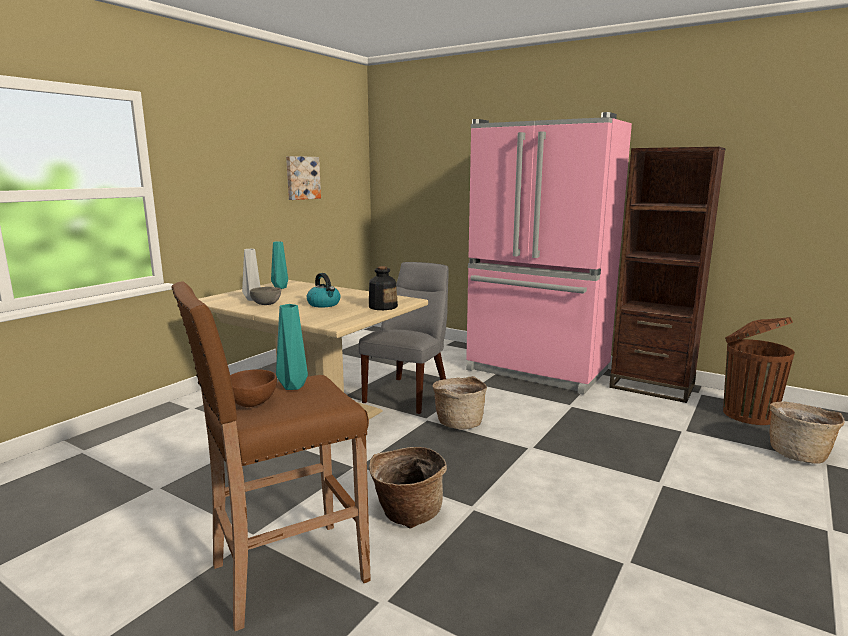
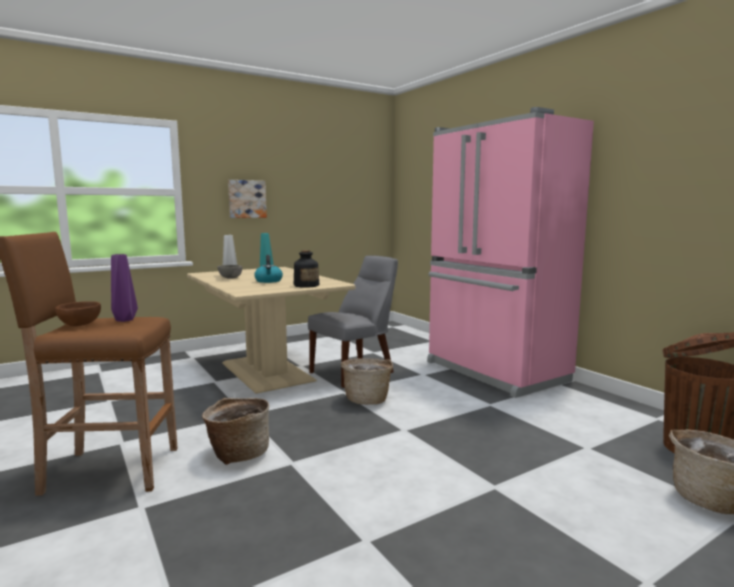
camera: 25 degrees right, 5 degrees down
(294, 386) = (126, 320): turquoise vase -> purple vase
(302, 178) = (320, 187): picture -> picture (247, 199)
(651, 387) = (604, 403): brown bookcase -> none

